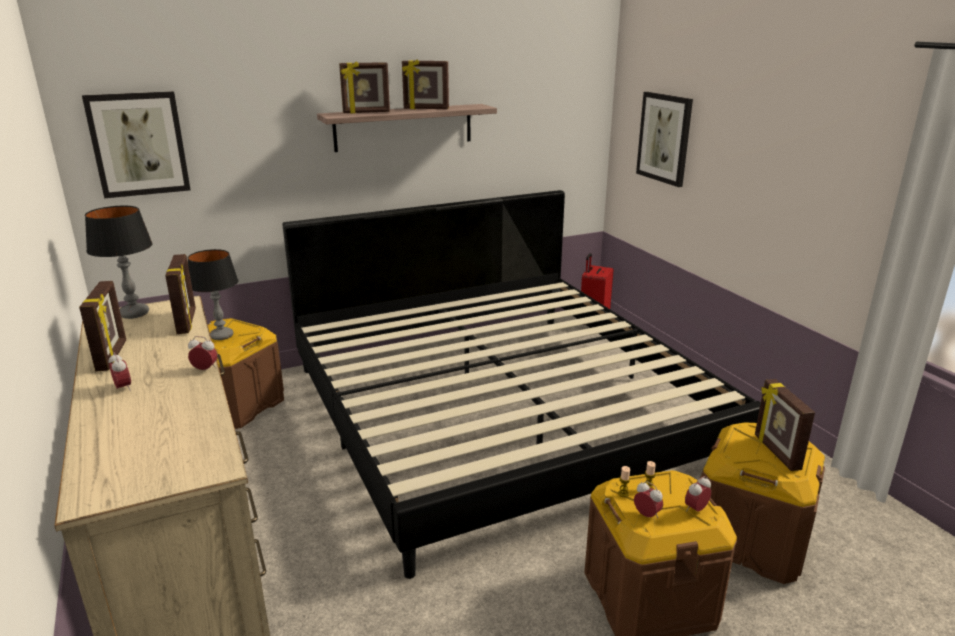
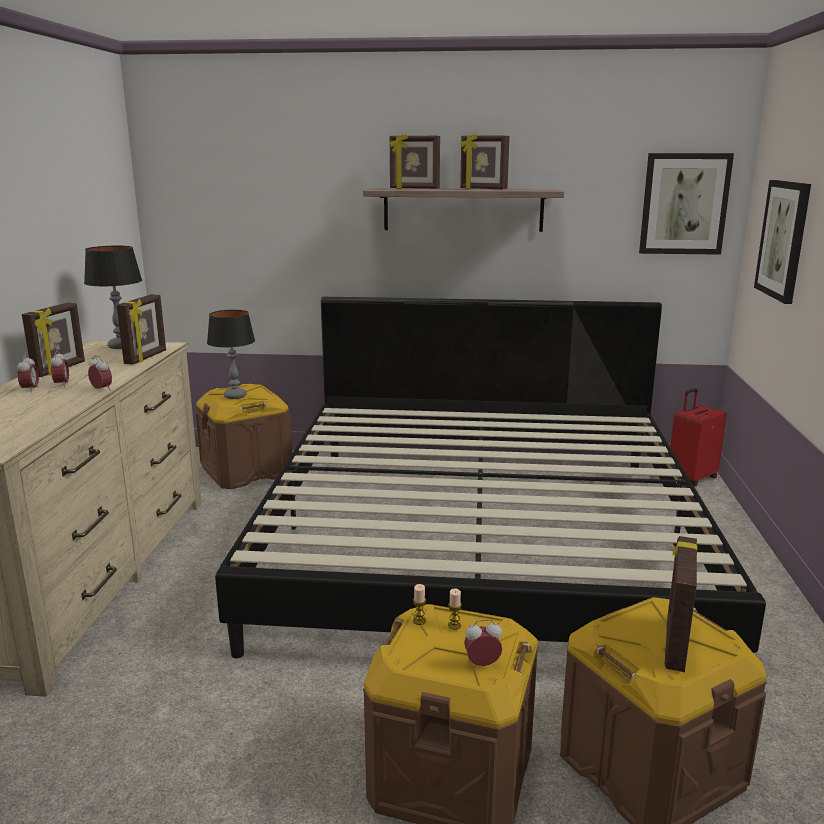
camera: 30 degrees right, 5 degrees down
(138, 144) = (203, 206): picture -> picture (684, 204)
(647, 515) = (417, 649): alarm clock -> alarm clock (62, 385)

